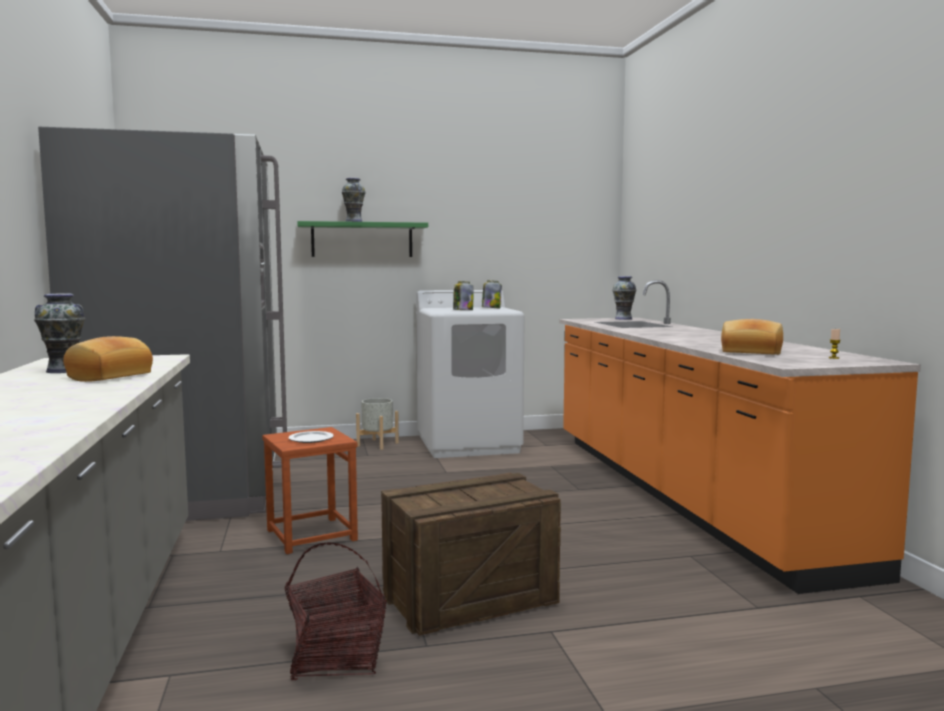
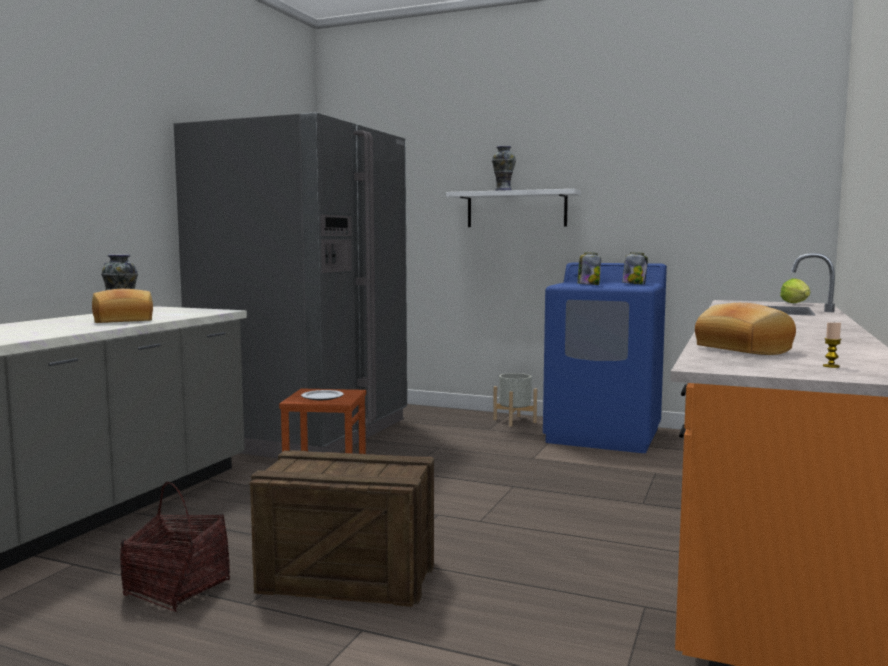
camera: 35 degrees right, 0 degrees up
(362, 240) = (516, 209): green shelf -> white shelf
(469, 444) = (604, 435): white washing machine -> blue washing machine
(623, 319) = (796, 303): vase -> lettuce

